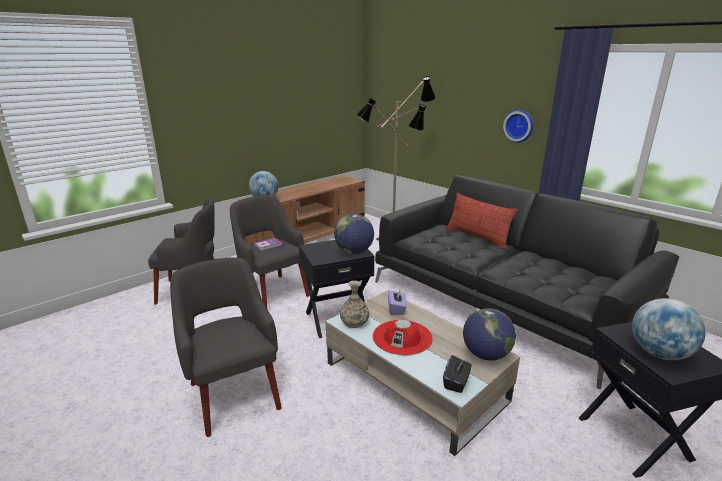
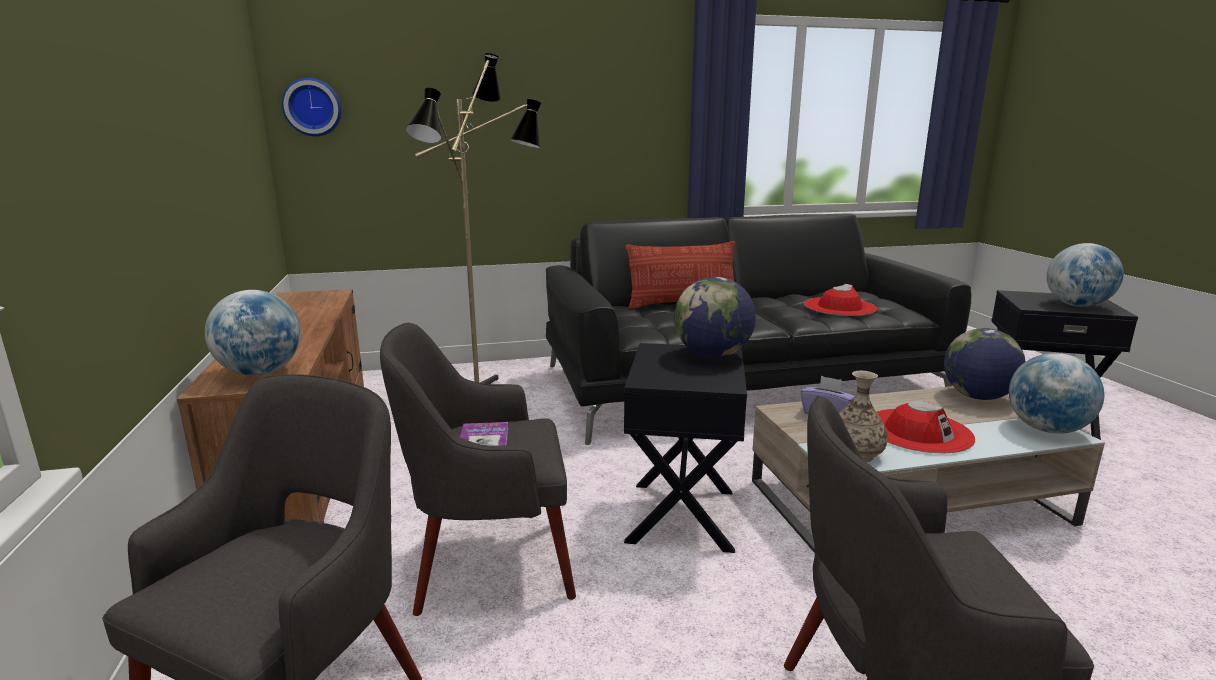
camera: 60 degrees left, 5 degrees down
(456, 382) = (1046, 429): black tissue box -> globe
(519, 125) = (632, 134): wall clock -> wall clock (312, 107)
(550, 277) = (839, 307): none -> red hat

